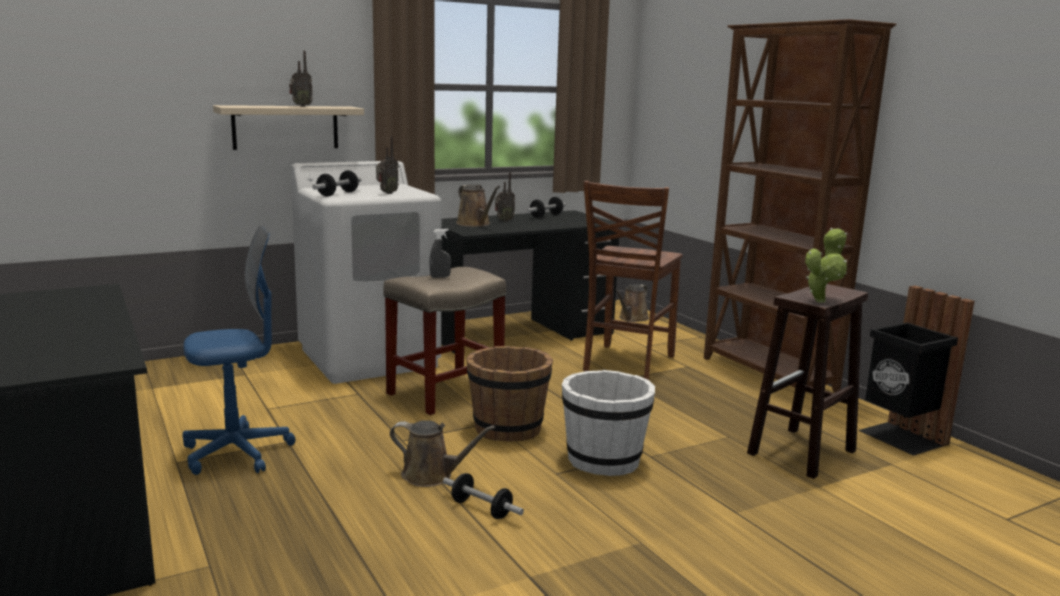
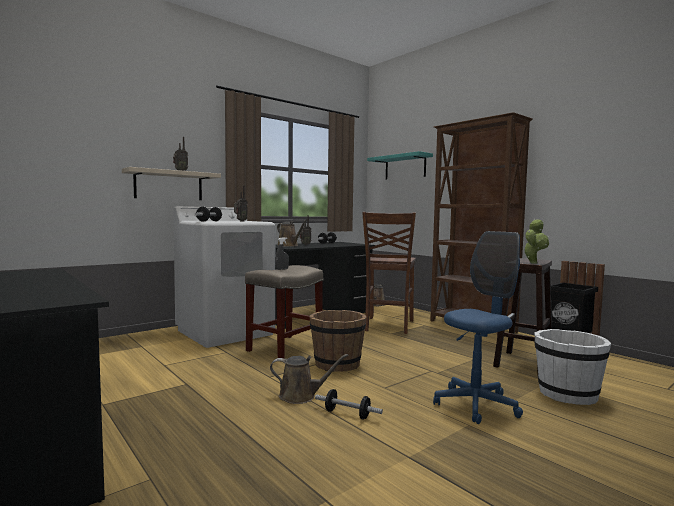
camera: 10 degrees left, 10 degrees down
(237, 453) = (150, 394): blue office chair -> blue office chair (476, 405)
(604, 460) = (410, 377): white bucket -> white bucket (567, 394)
(693, 83) = (405, 167): none -> turquoise shelf

